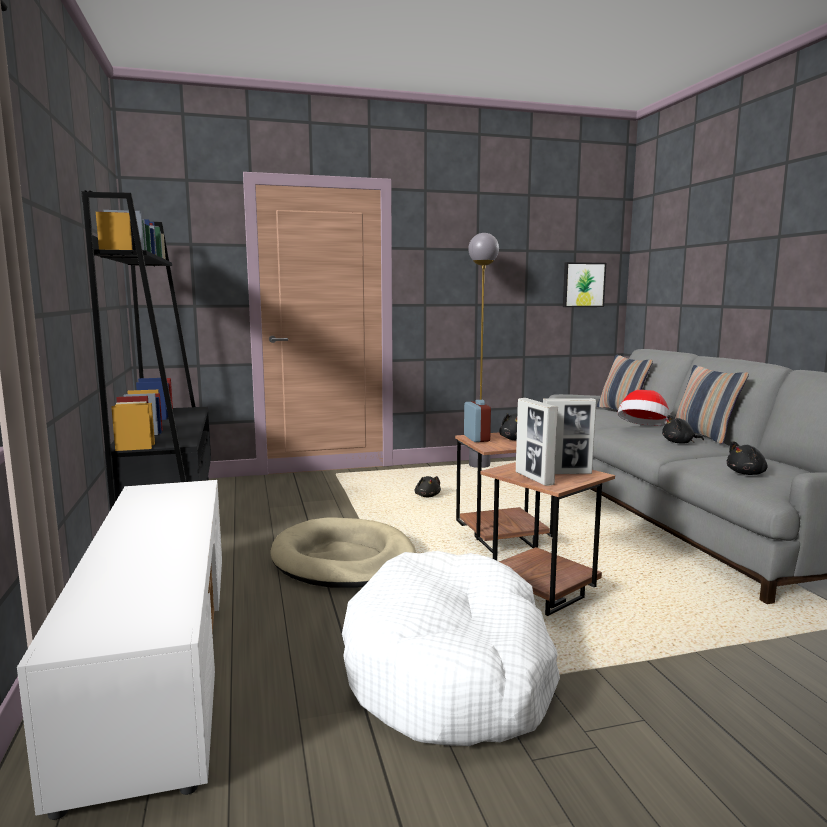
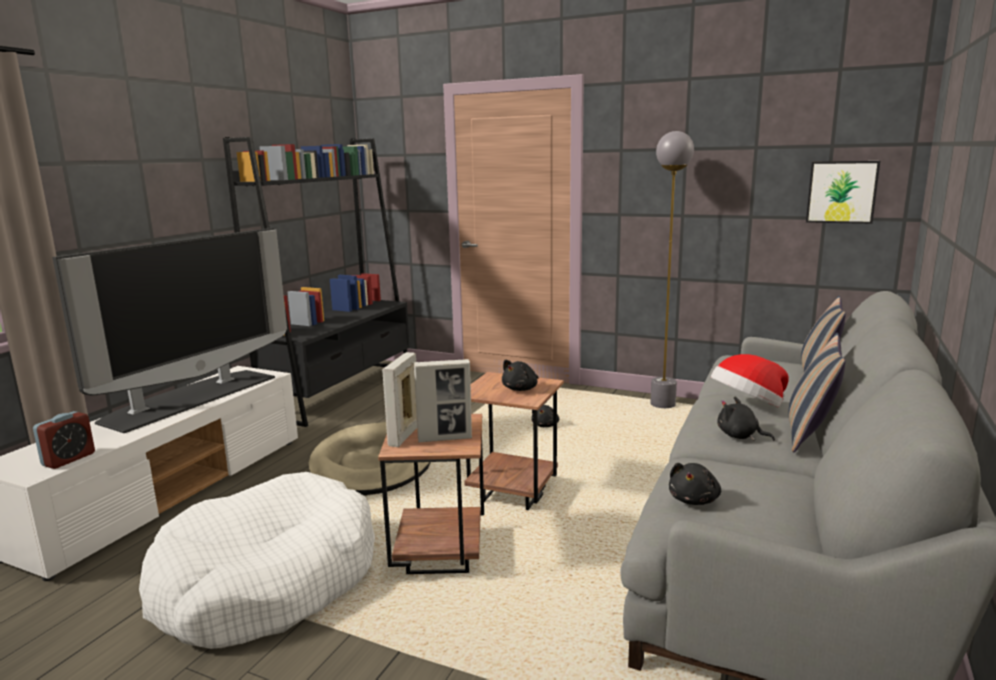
camera: 40 degrees right, 5 degrees up
(156, 520) = (190, 398): none -> television
(476, 438) = (491, 379): alarm clock -> alarm clock (69, 459)
(566, 473) = (445, 438): picture frame -> picture frame turned 45 degrees counterclockwise
(747, 473) = (694, 500): black plush toy -> black plush toy turned 75 degrees counterclockwise

